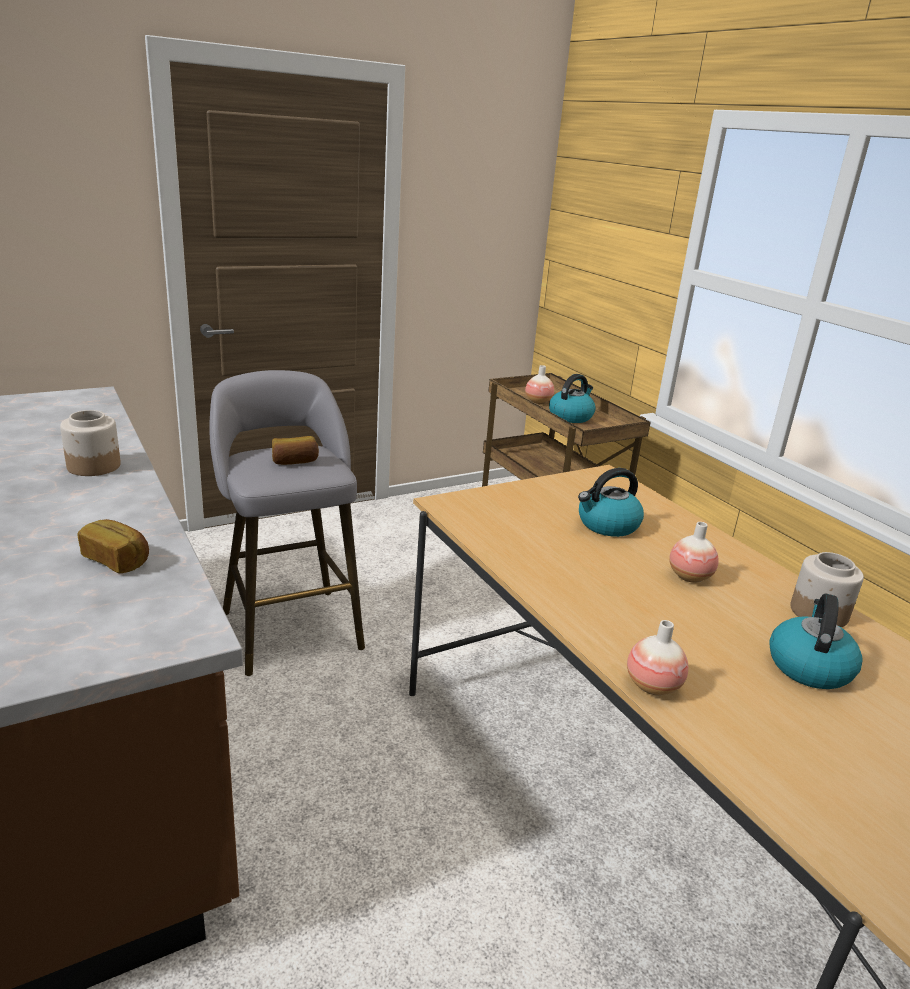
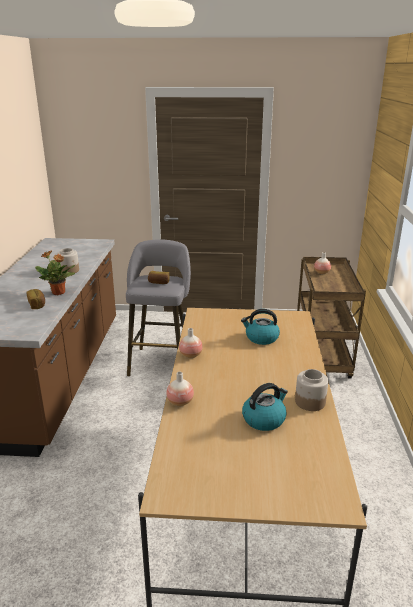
camera: 35 degrees right, 0 degrees up
(137, 520) = (59, 293): none -> potted plant
(571, 416) = (329, 283): kettle -> none
(689, 576) = (267, 369): vase -> vase (190, 355)

